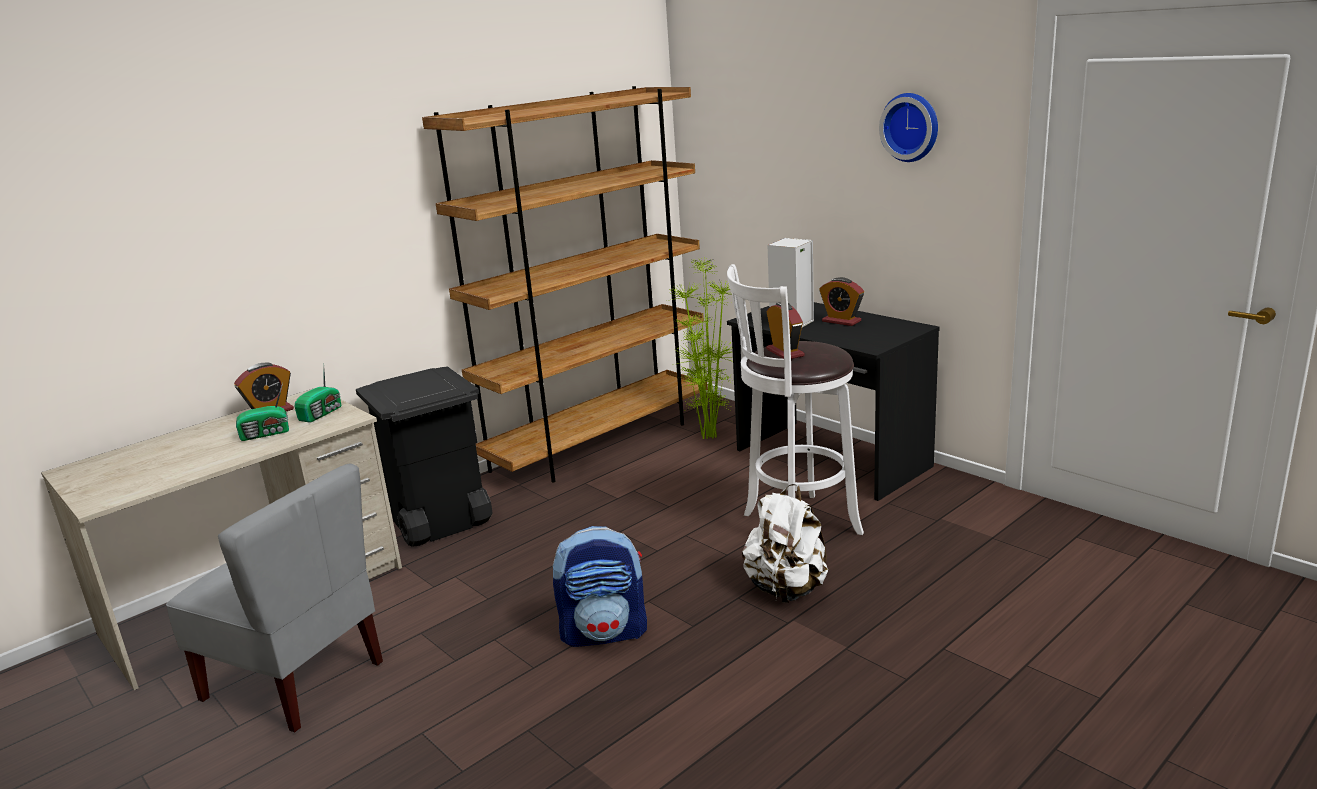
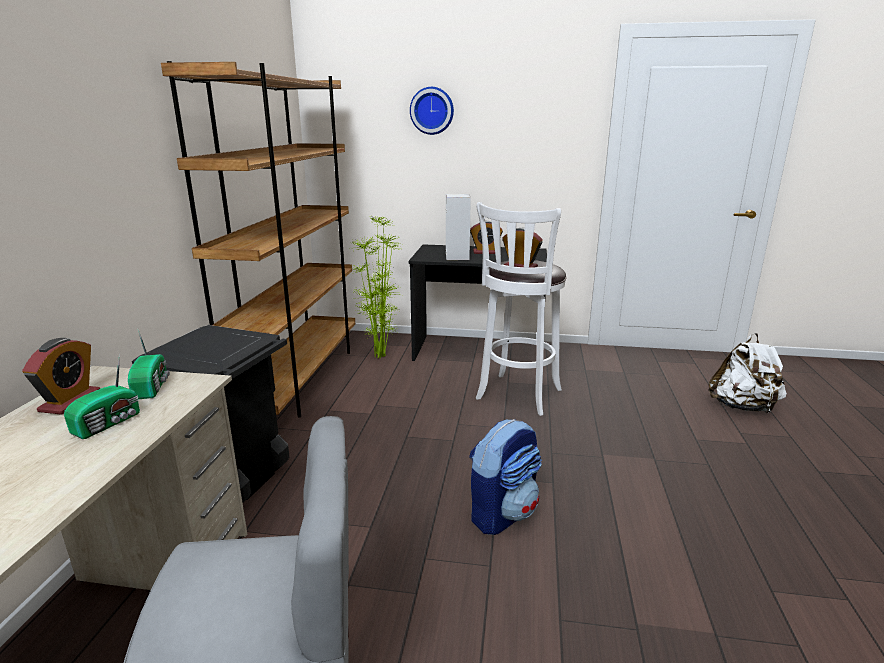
camera: 40 degrees left, 0 degrees up
(787, 589) = (571, 436): white backpack -> white backpack (743, 407)
(911, 127) = (525, 113): wall clock -> wall clock (432, 111)

